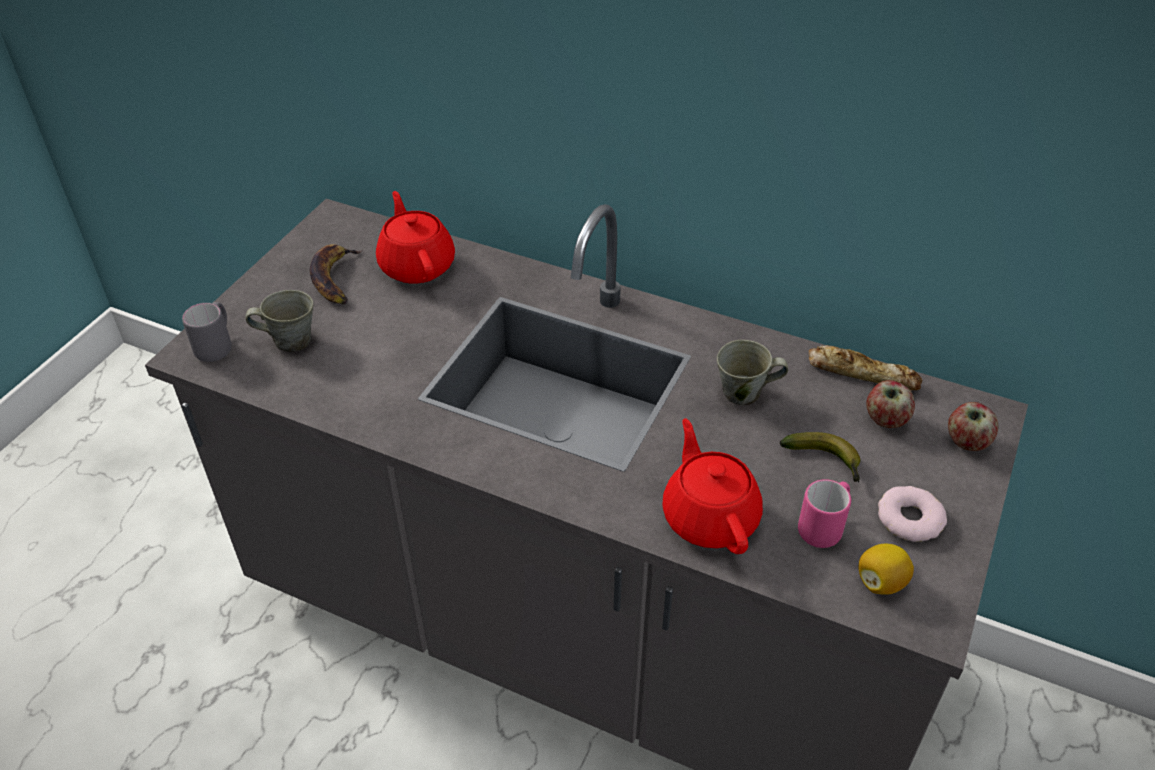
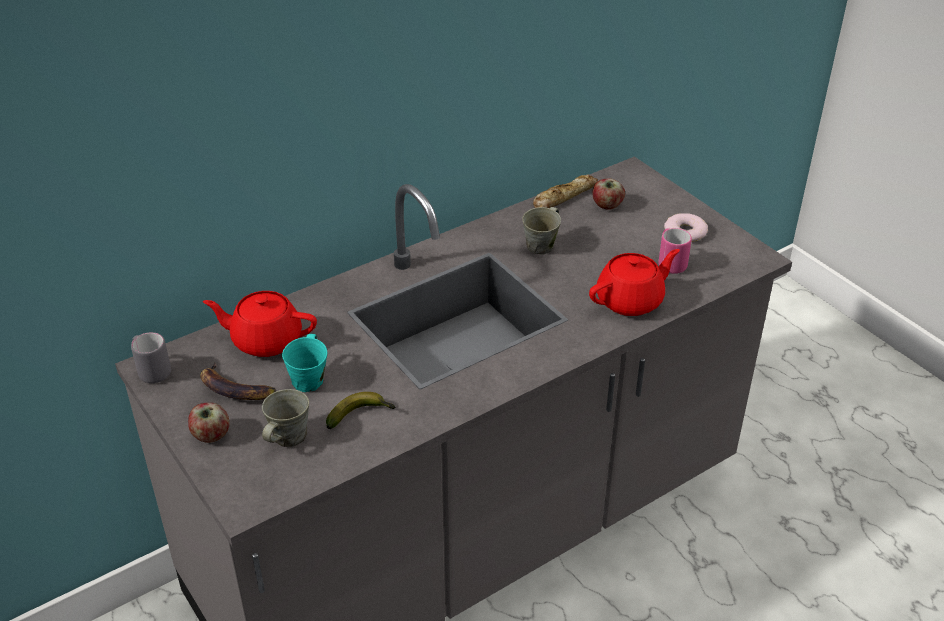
camera: 60 degrees left, 5 degrees down
(217, 346) = (251, 484): grey mug -> grey mug (151, 371)
(379, 317) = (309, 380): none -> turquoise mug
(709, 516) = (631, 300): red teapot -> red teapot turned 135 degrees clockwise
(826, 461) = (622, 240): banana -> banana (361, 415)
(880, 582) = (721, 261): lemon -> none
(967, 441) = (645, 188): apple -> apple (211, 435)

